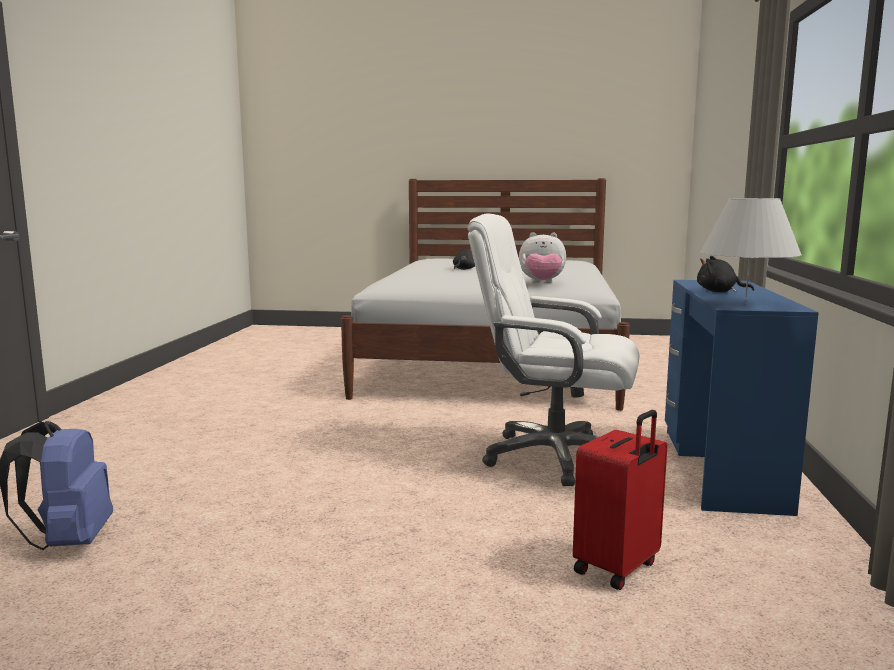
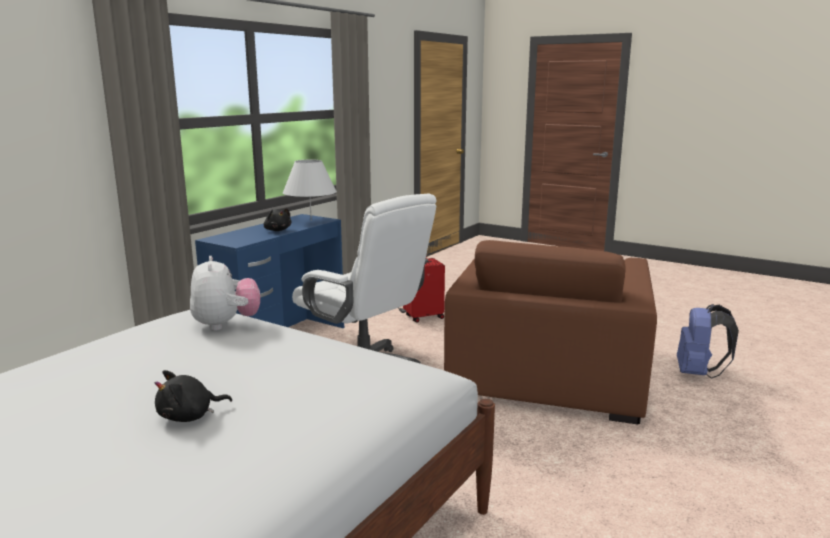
camera: 155 degrees left, 5 degrees up
(320, 501) = (548, 370): none -> brown armchair
(542, 283) = (226, 325): plush toy -> plush toy turned 45 degrees clockwise

